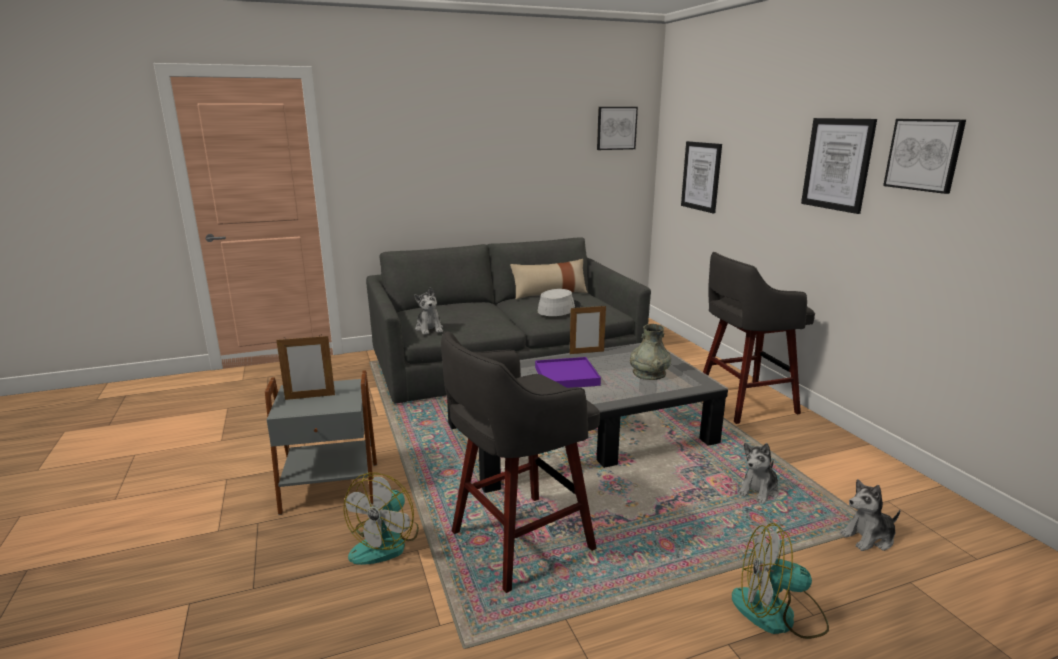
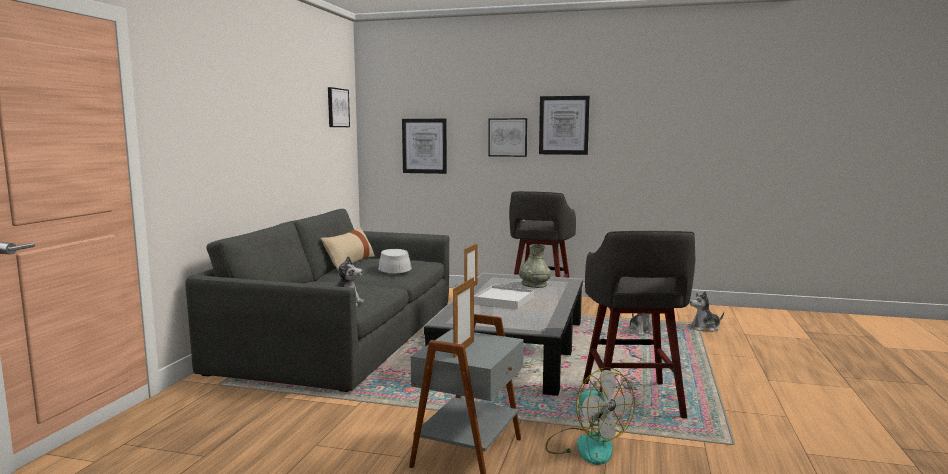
camera: 55 degrees left, 10 degrees down
(566, 376) = (504, 300): purple tray -> white tray
(778, 613) = (751, 363): fan -> none
(868, 538) = (705, 328): plush toy -> plush toy turned 60 degrees clockwise
(924, 154) = (626, 115): picture -> picture (508, 137)

